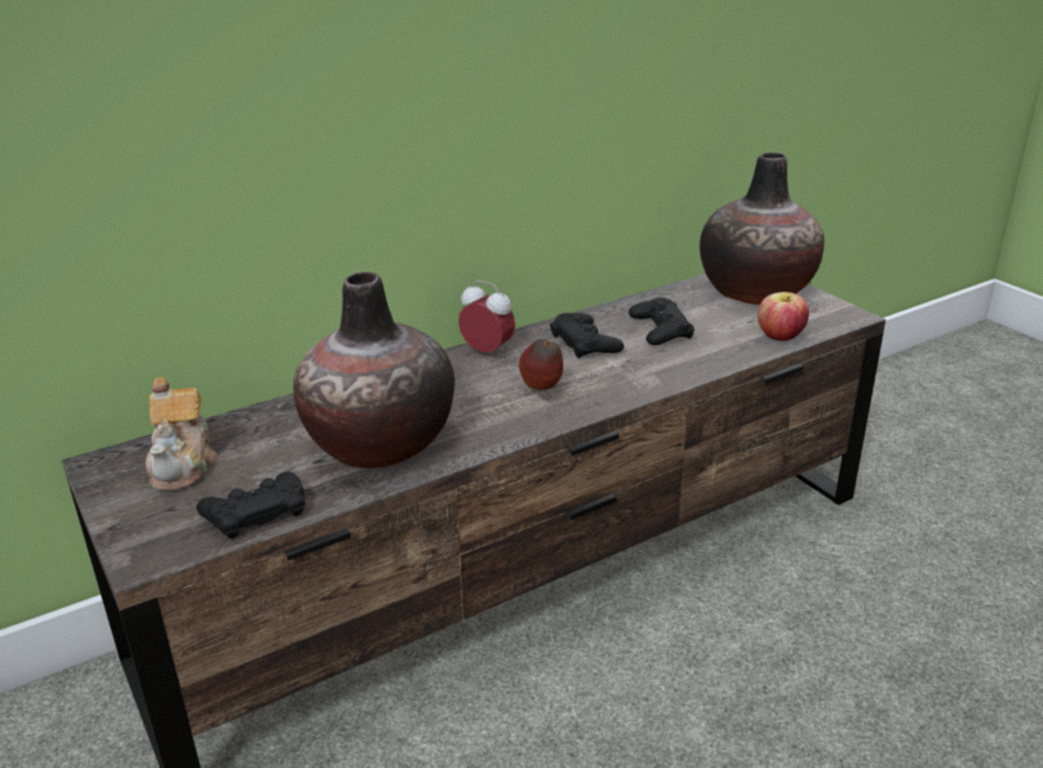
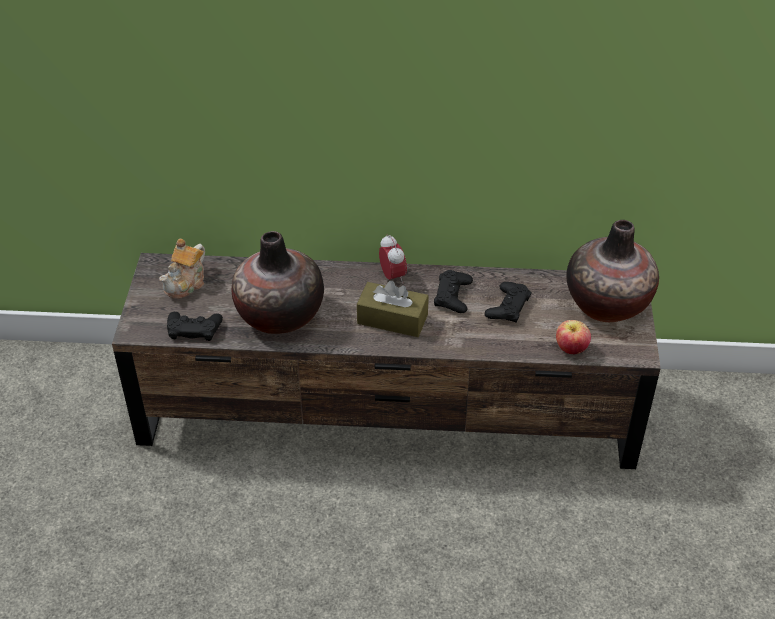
camera: 35 degrees right, 15 degrees up
(542, 389) = (392, 319): apple -> brown tissue box

